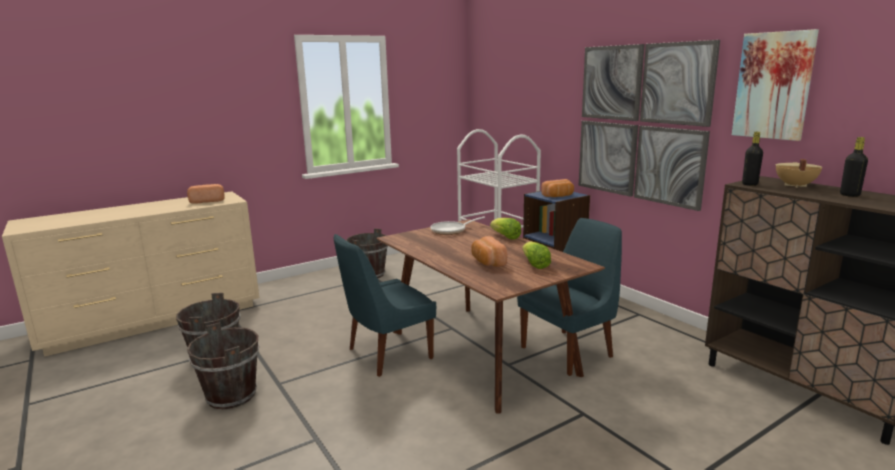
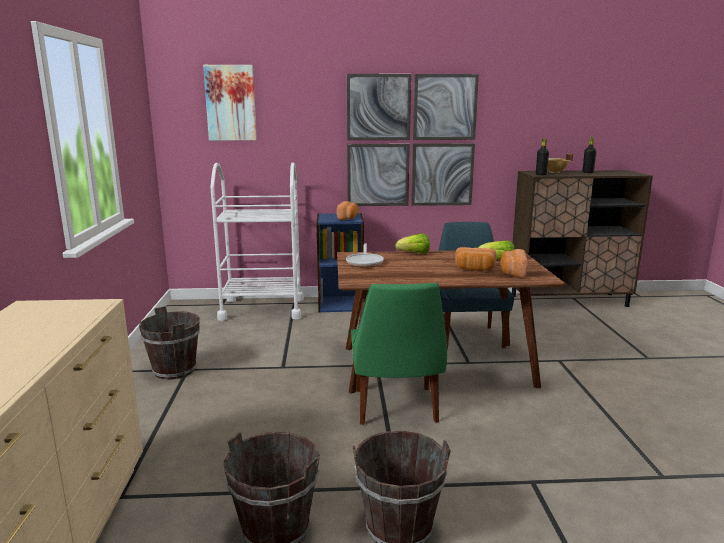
camera: 60 degrees left, 0 degrees up
(207, 201) = (53, 319): bread -> bread (512, 272)
(386, 354) = (396, 408): blue chair -> green chair
(773, 86) = (518, 108): picture -> picture (231, 103)

